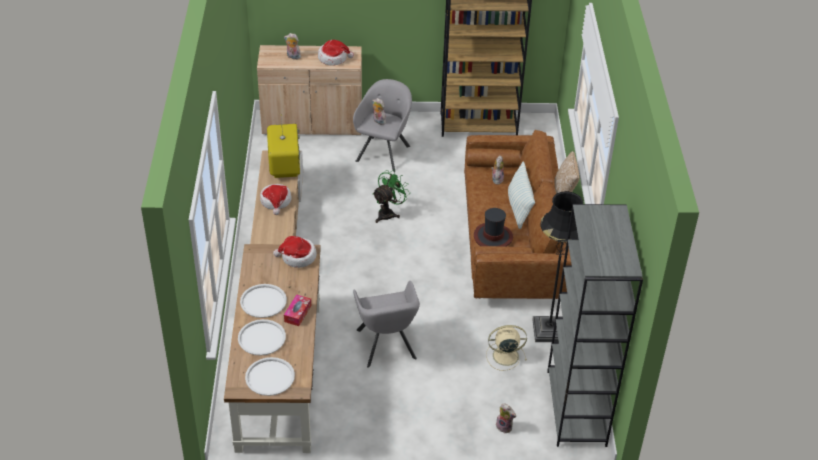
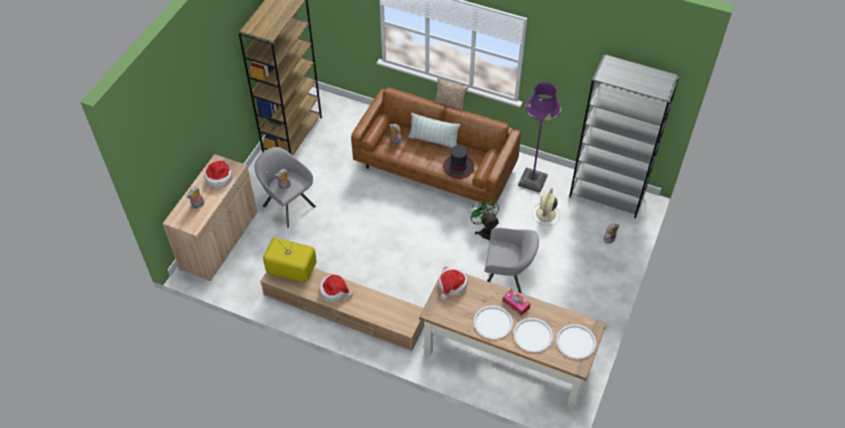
camera: 65 degrees left, 10 degrees up
(388, 213) = (363, 227): green fan -> green fan (485, 231)
(549, 330) = (532, 181): black floor lamp -> purple floor lamp

